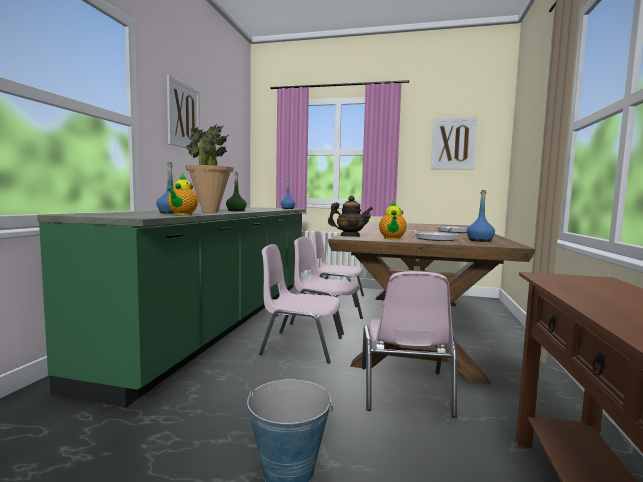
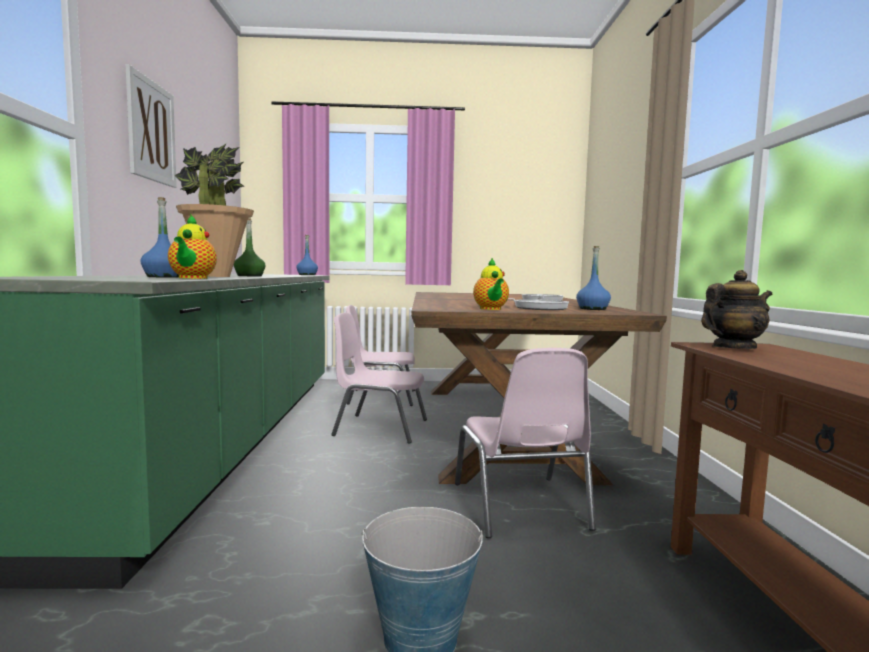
camera: 15 degrees left, 0 degrees up
(301, 346) = (360, 464): pink chair -> none
(349, 236) = (434, 308): teapot -> teapot (733, 348)
(453, 143) = (519, 192): picture -> none

